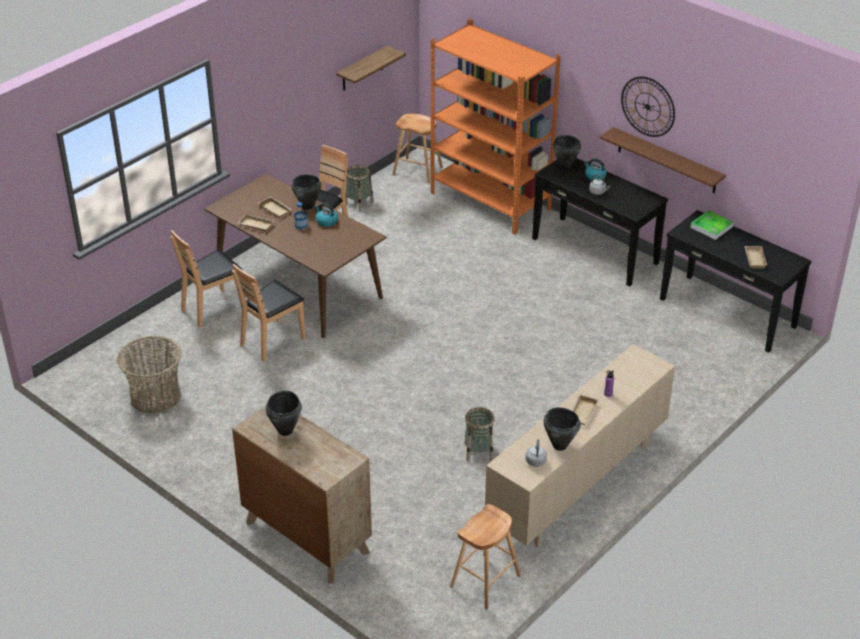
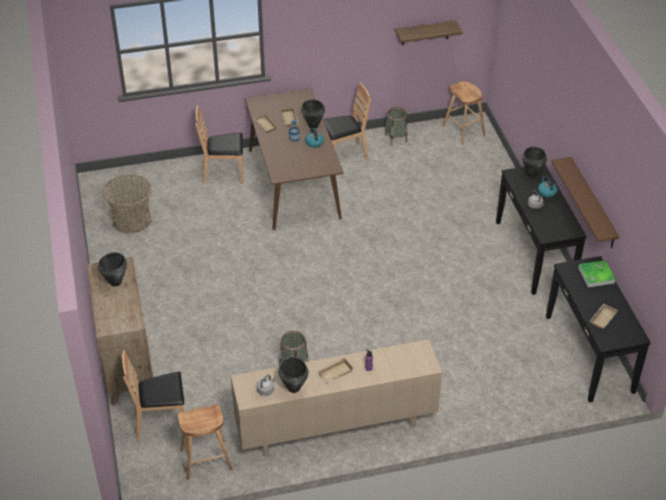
camera: 35 degrees right, 5 degrees up
(272, 341) = (238, 216): brown chair -> brown chair (161, 421)
(490, 201) = (494, 178): orange bookcase -> none
(648, 106) = (589, 151): wall clock -> none

